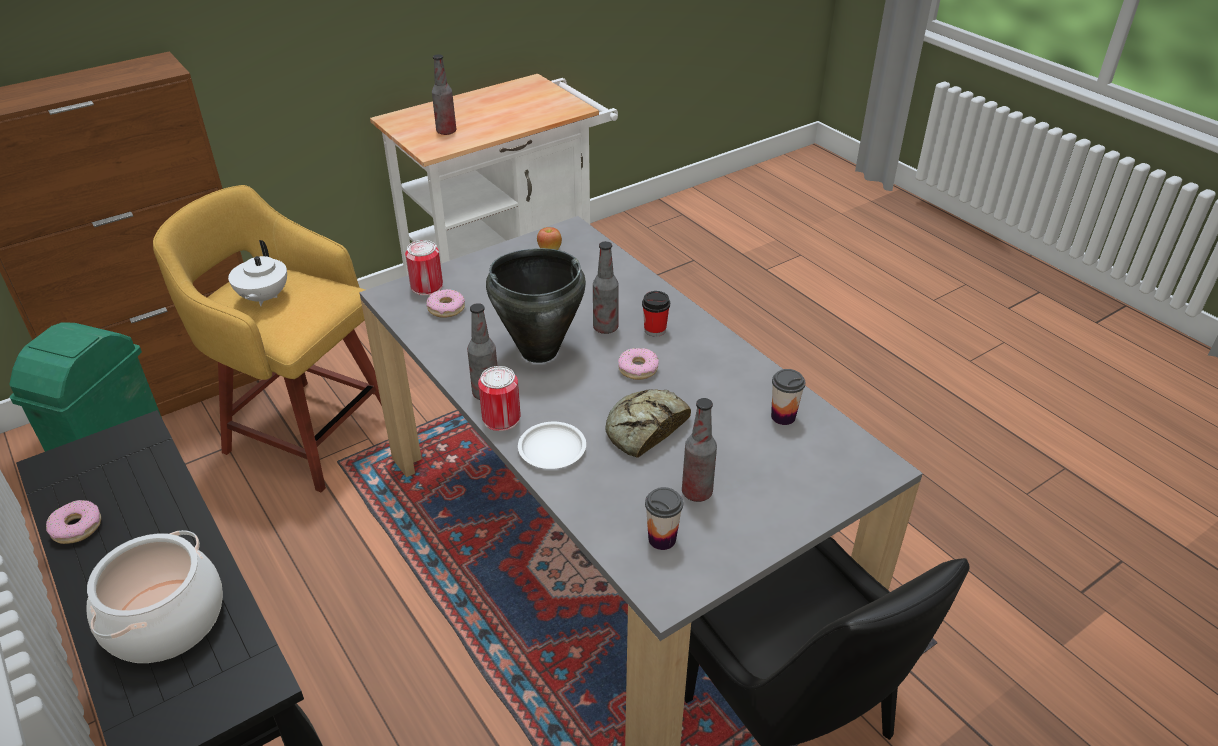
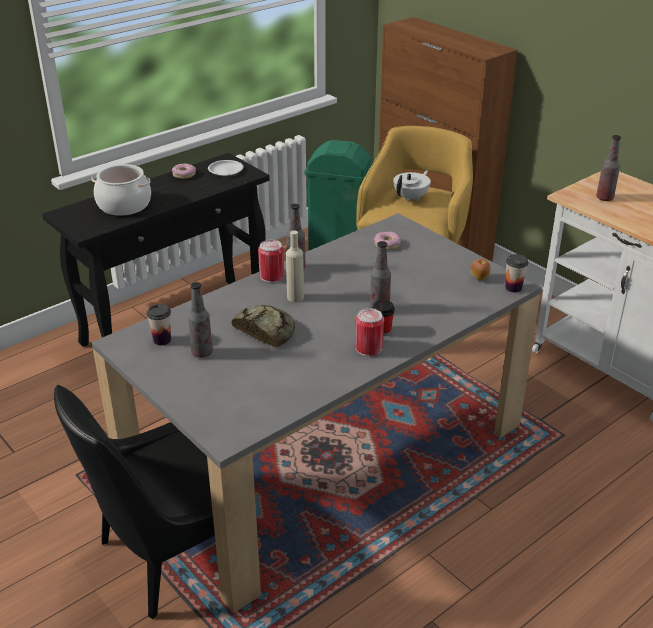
camera: 85 degrees right, 5 degrees down
(263, 298) = (411, 197): white teapot -> white teapot turned 135 degrees clockwise
(427, 286) = (411, 234): can -> can (368, 348)
(538, 351) = (345, 283): black cooking pot -> none
(551, 449) = (243, 296): white plate -> white plate (225, 170)
(565, 397) = (295, 297): none -> beige bottle
(638, 369) = (331, 325): donut -> none
(783, 416) = (282, 392): cup -> cup (513, 288)

